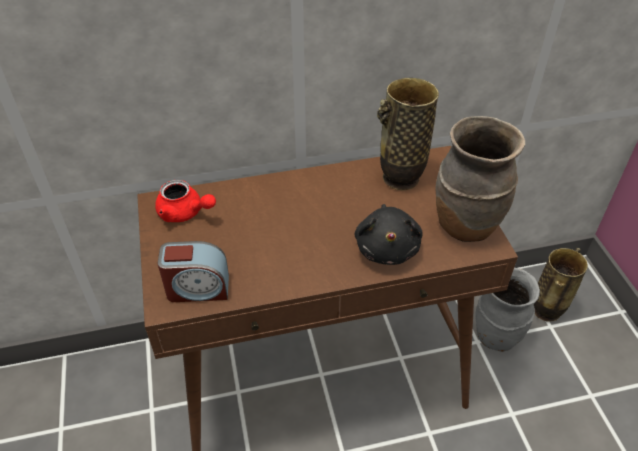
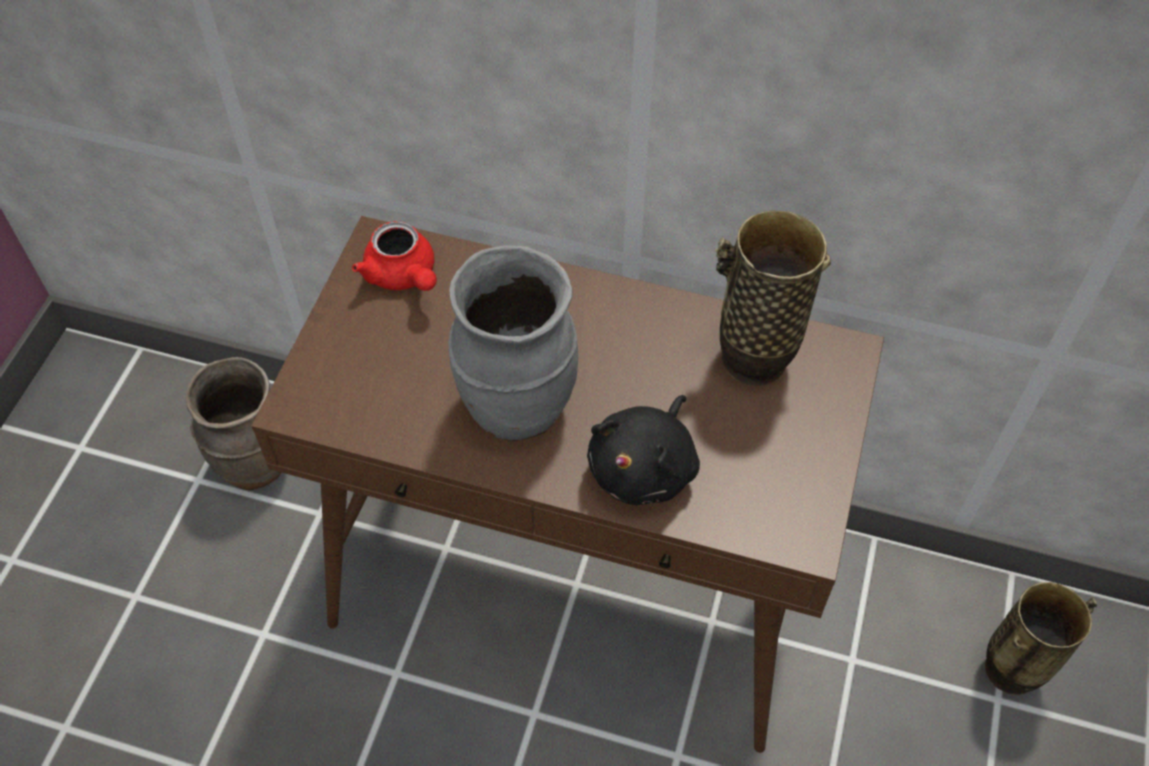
camera: 30 degrees right, 10 degrees up
(198, 288) = (347, 403): alarm clock -> none
(465, 224) = (794, 487): brown vase -> brown vase (255, 463)
(495, 336) = (889, 667): grey vase -> grey vase (516, 405)

